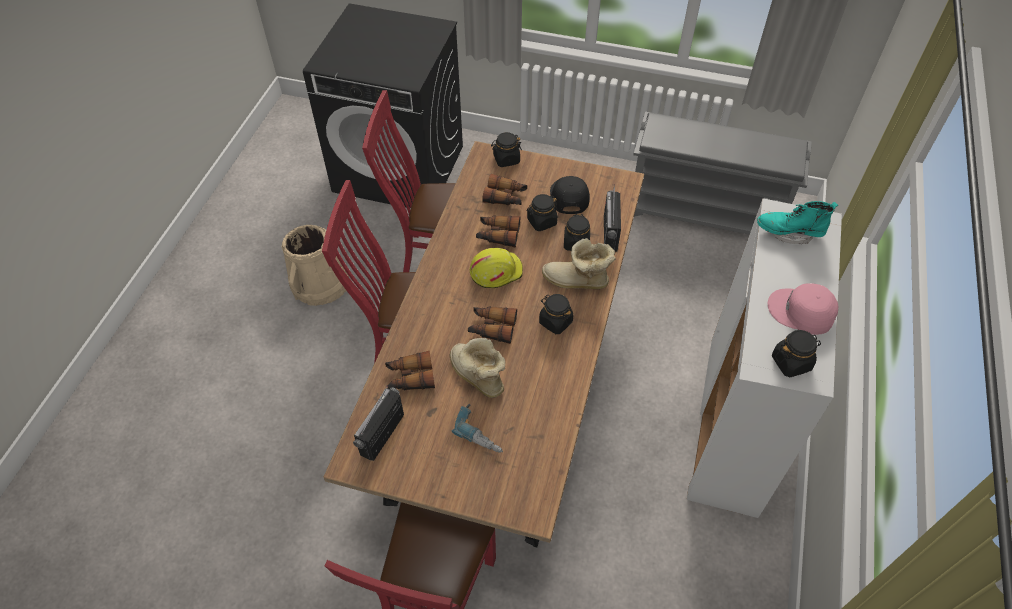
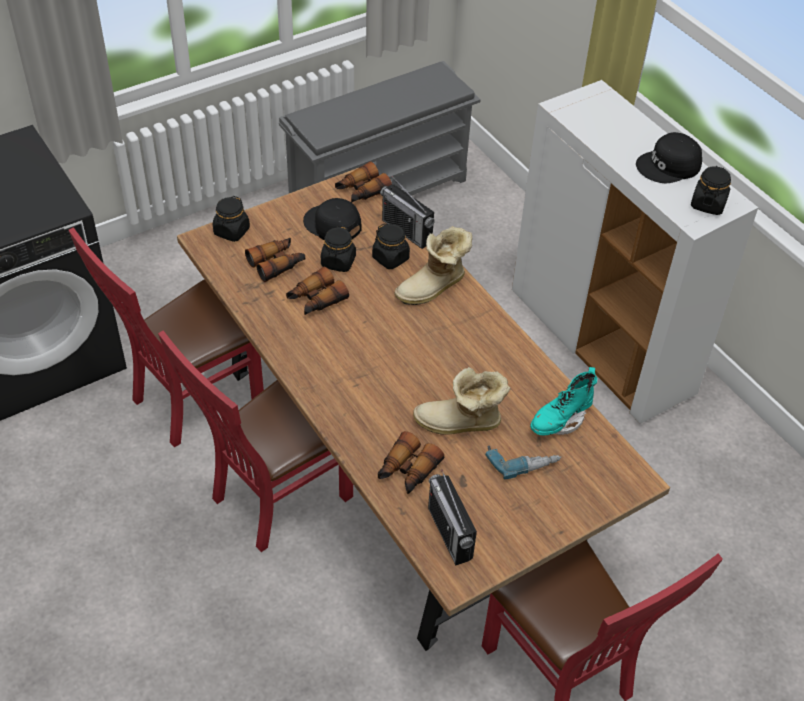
camera: 50 degrees left, 5 degrees down
(320, 283) = (94, 523): beige bucket -> none
(492, 327) = (417, 377): binoculars -> binoculars (361, 191)
(496, 271) = (356, 330): yellow hard hat -> none
(555, 322) = (460, 332): black jar -> none
(789, 233) = (589, 116): turquoise boot -> turquoise boot (560, 420)
(801, 312) = (669, 166): pink cap -> black cap

